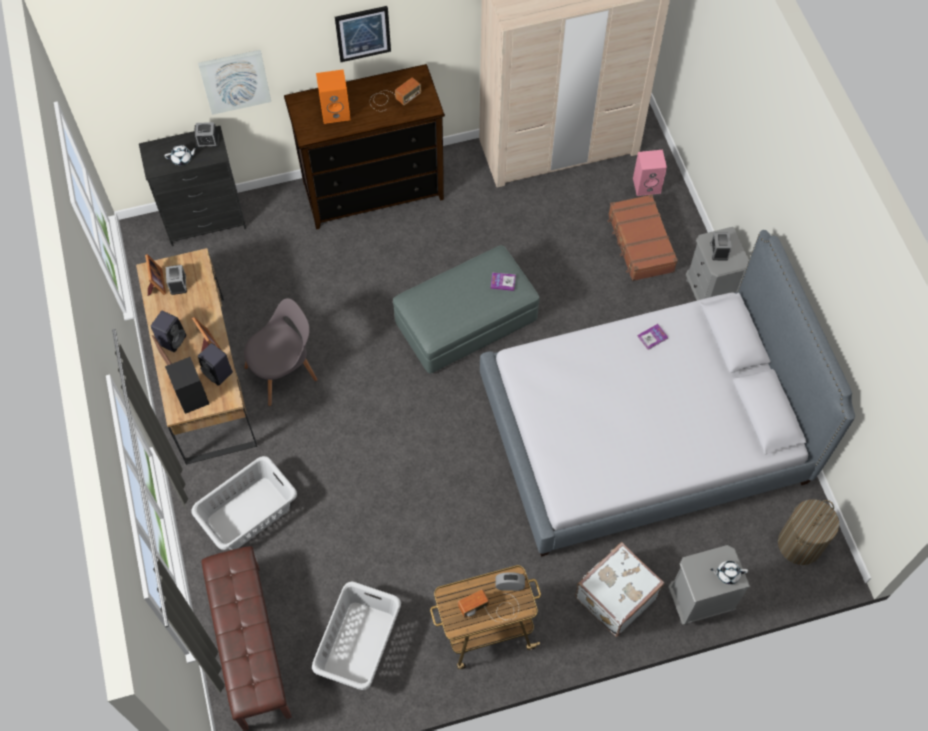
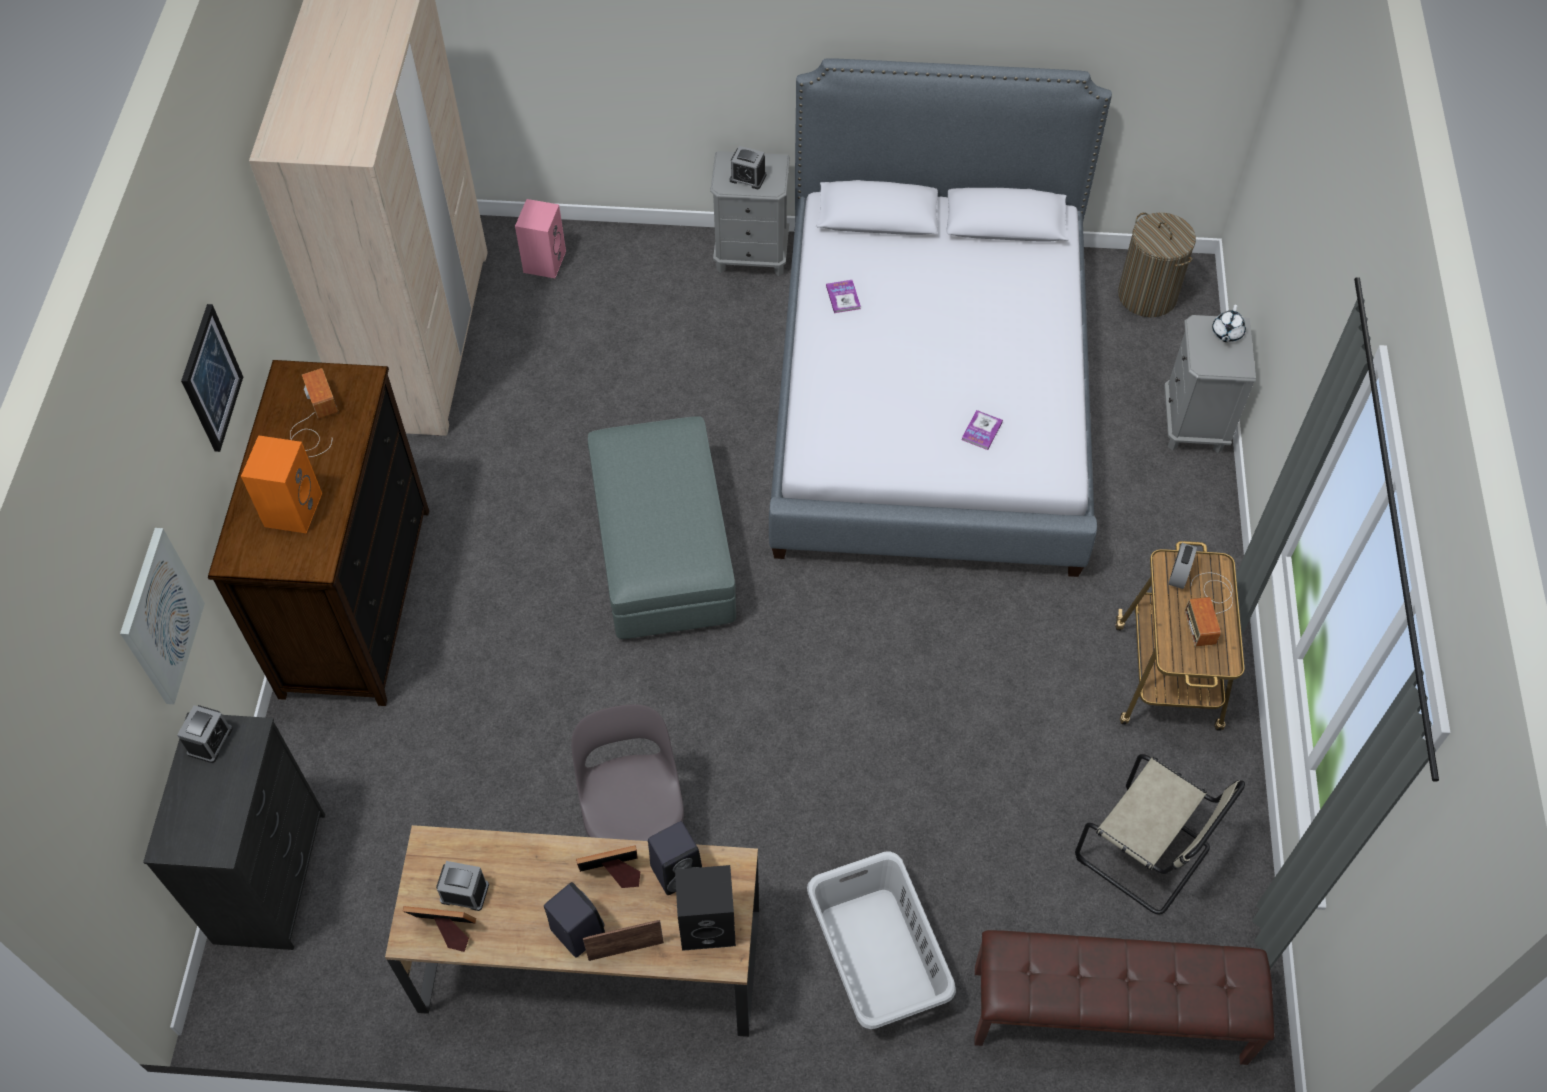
camera: 70 degrees left, 5 degrees down
(182, 159) = (225, 793): white teapot -> none
(358, 644) = (1147, 855): grey laundry basket -> beige chair
(503, 282) = (659, 448): book -> book (981, 431)
(614, 596) = (1161, 511): white suitcase -> none
(640, 243) = (635, 301): brown suitcase -> none

